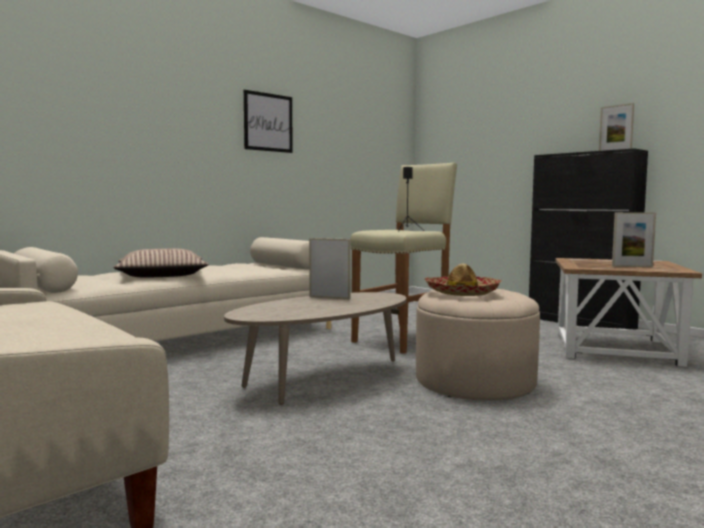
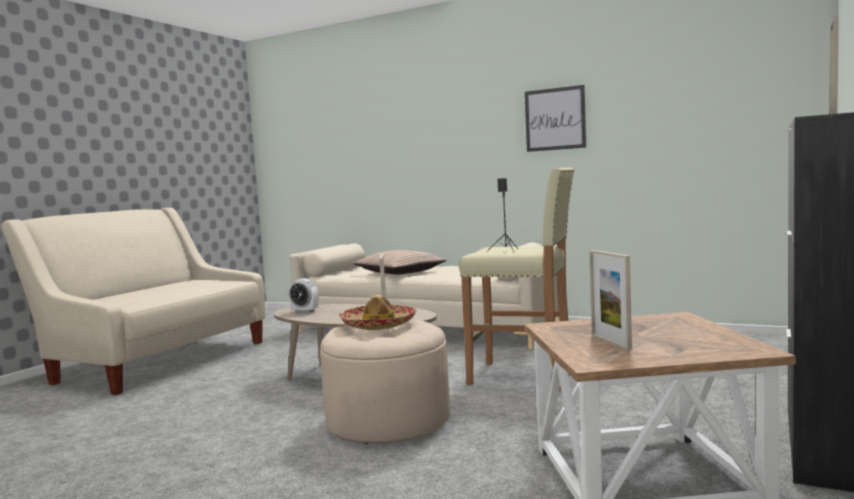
camera: 70 degrees right, 0 degrees up
(275, 313) = (305, 311): none -> alarm clock

